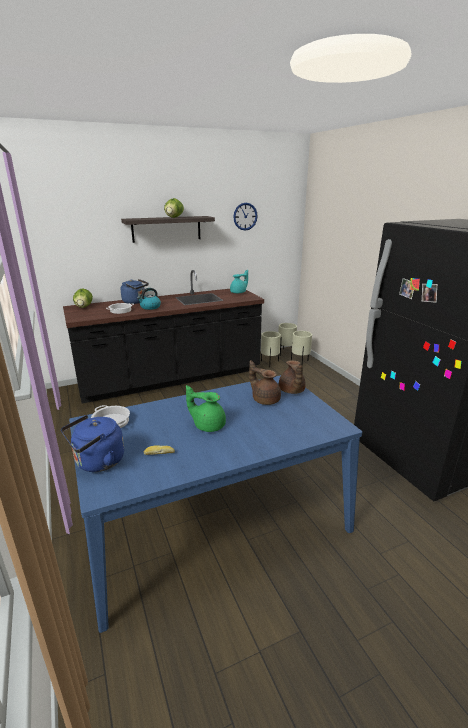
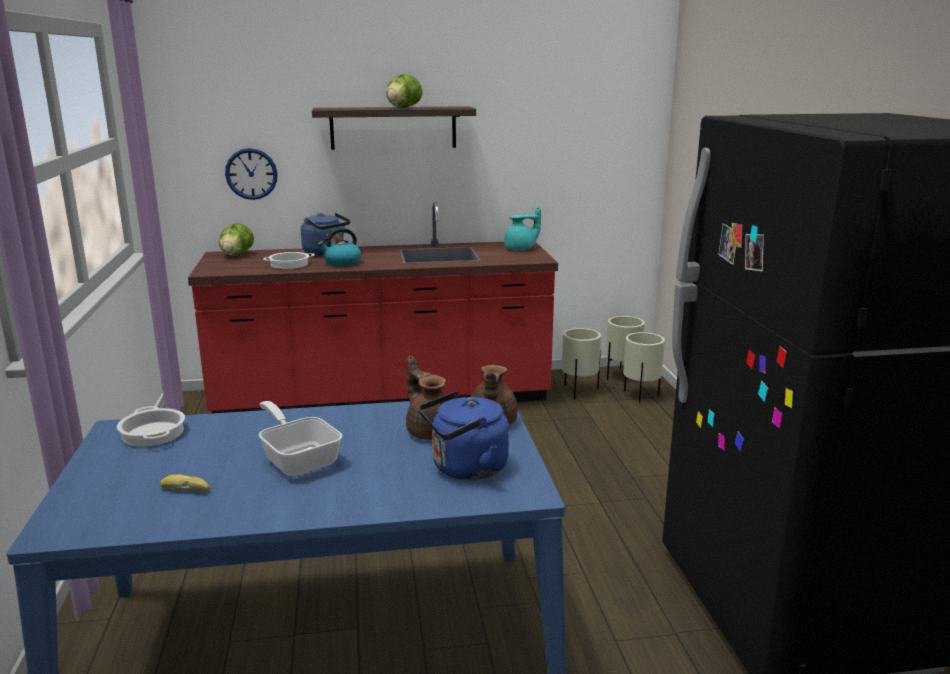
camera: 15 degrees right, 5 degrees down
(97, 462) = (84, 489): blue kettle -> blue kettle (465, 469)
(172, 379) = (383, 399): black counter -> red counter
(208, 425) = (298, 459): green teapot -> frying pan
(245, 216) = (545, 109): wall clock -> wall clock (251, 174)

